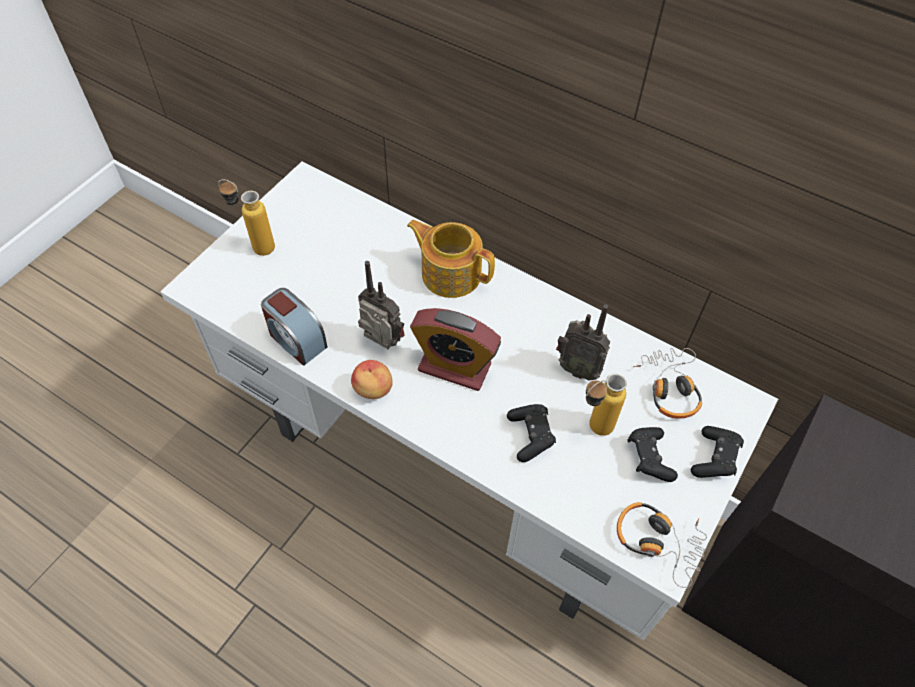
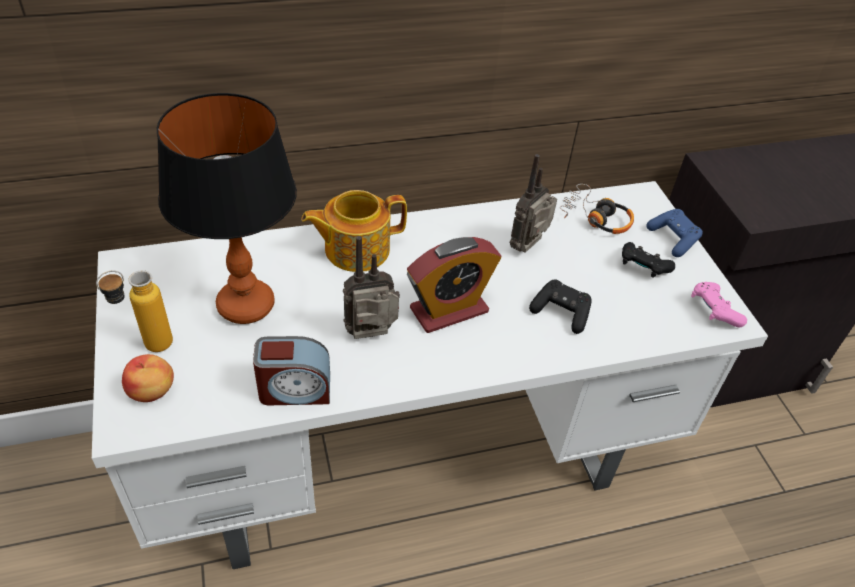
camera: 50 degrees left, 10 degrees down
(336, 261) = (245, 306): none -> table lamp
(373, 390) = (412, 374): apple -> apple (152, 392)
(577, 368) = (529, 247): radio -> radio turned 150 degrees clockwise
(592, 430) = (590, 278): bottle -> none
(658, 542) = (713, 312): headphones -> pink game controller
(714, 458) = (673, 239): black game controller -> blue game controller

